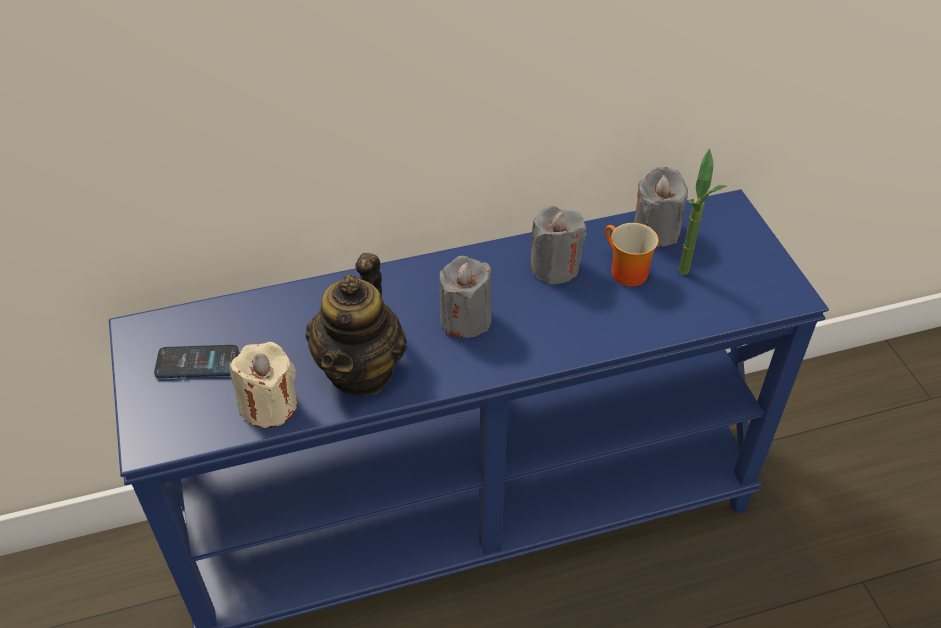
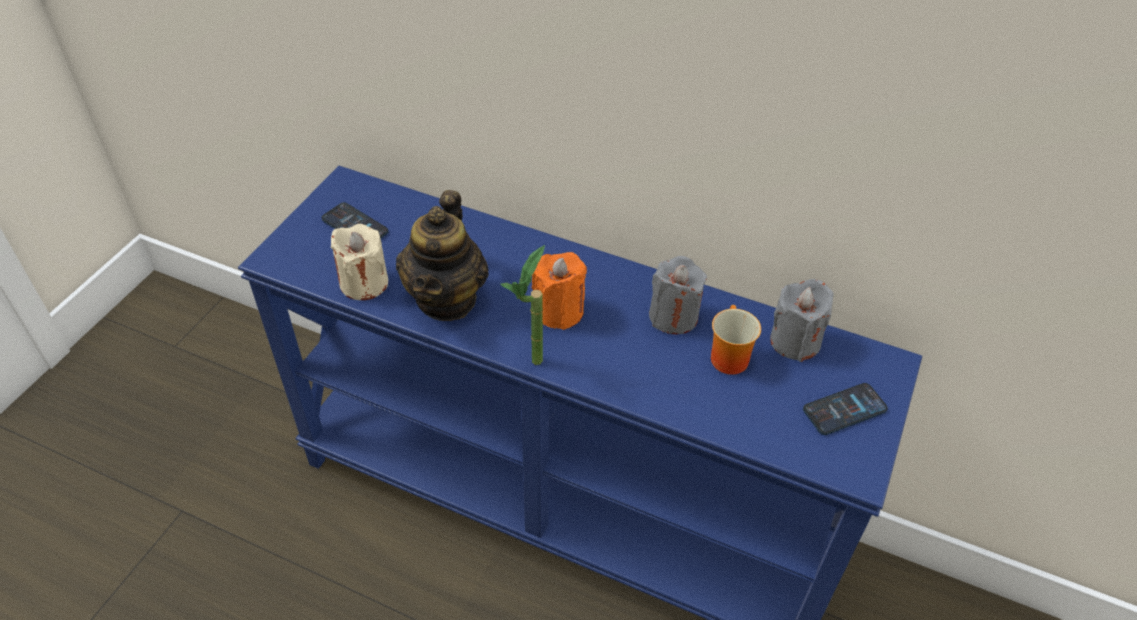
camera: 40 degrees right, 0 degrees up
(361, 370) = (447, 299): teapot -> teapot turned 45 degrees counterclockwise
(465, 319) = (559, 311): grey candle -> orange candle
(686, 279) = (774, 395): potted plant -> potted plant (529, 368)
(738, 258) = (844, 410): none -> phone

